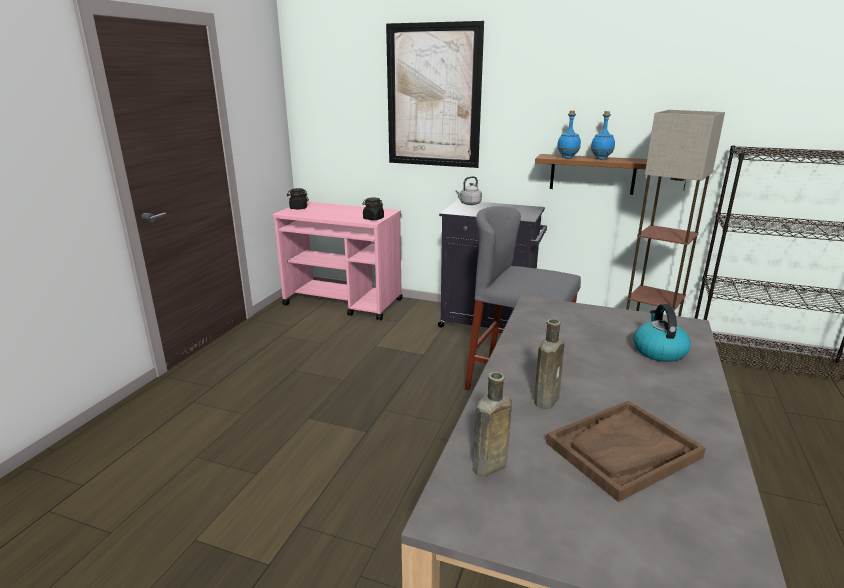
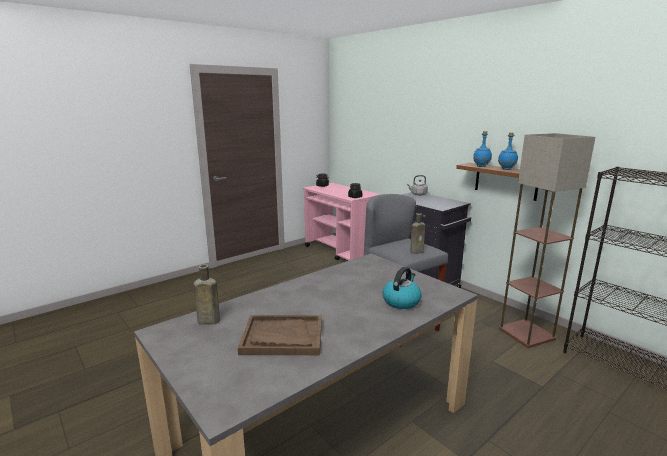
camera: 30 degrees right, 5 degrees down
(433, 97) = (405, 118): picture -> none
(547, 399) = (287, 304): brown bottle -> brown bottle (417, 251)

